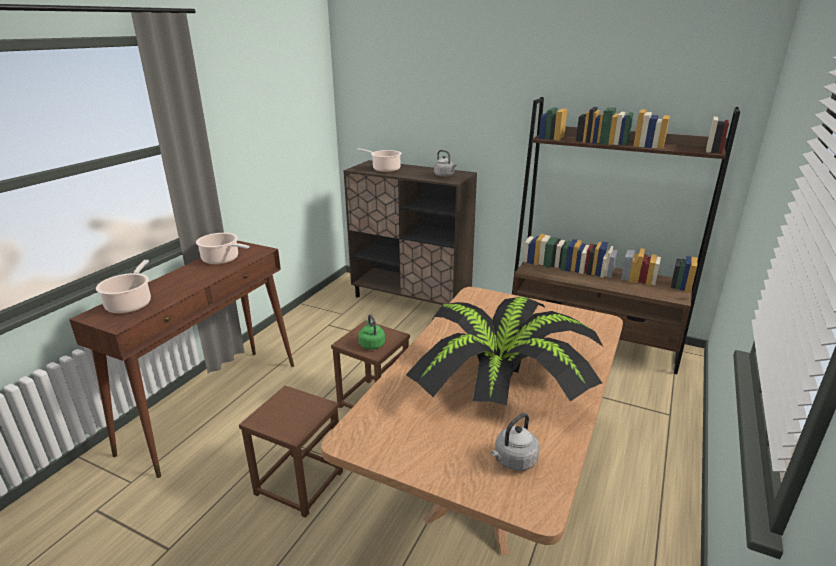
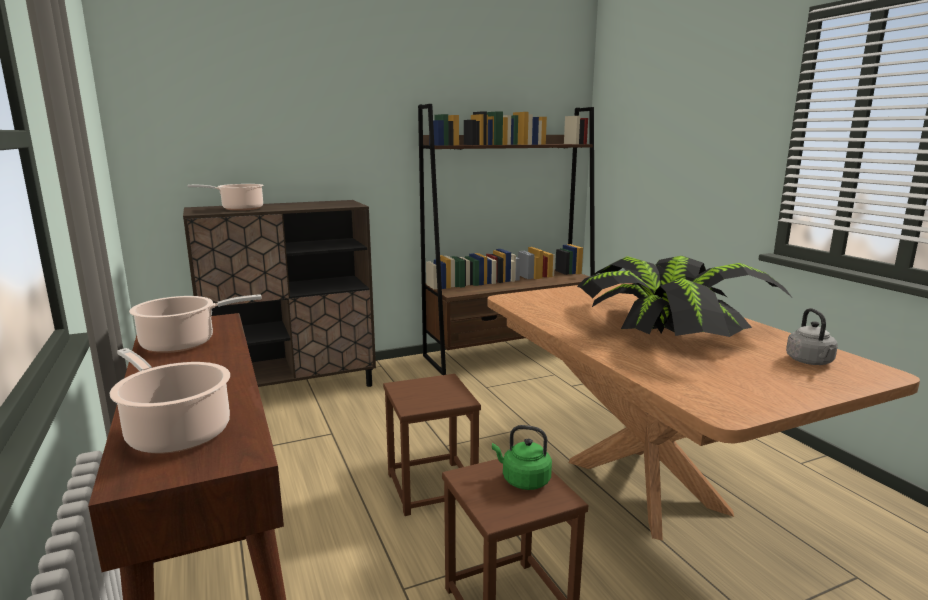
camera: 50 degrees left, 10 degrees down
(371, 344) = (441, 395): green kettle -> green kettle (523, 480)
(445, 175) = (330, 204): grey kettle -> none

